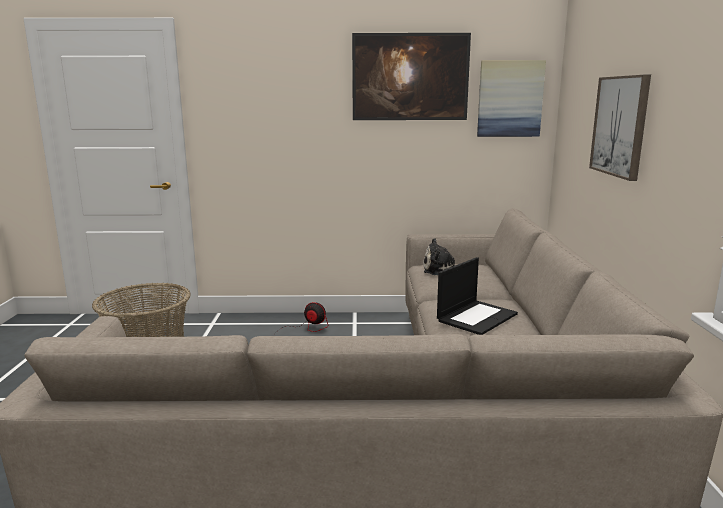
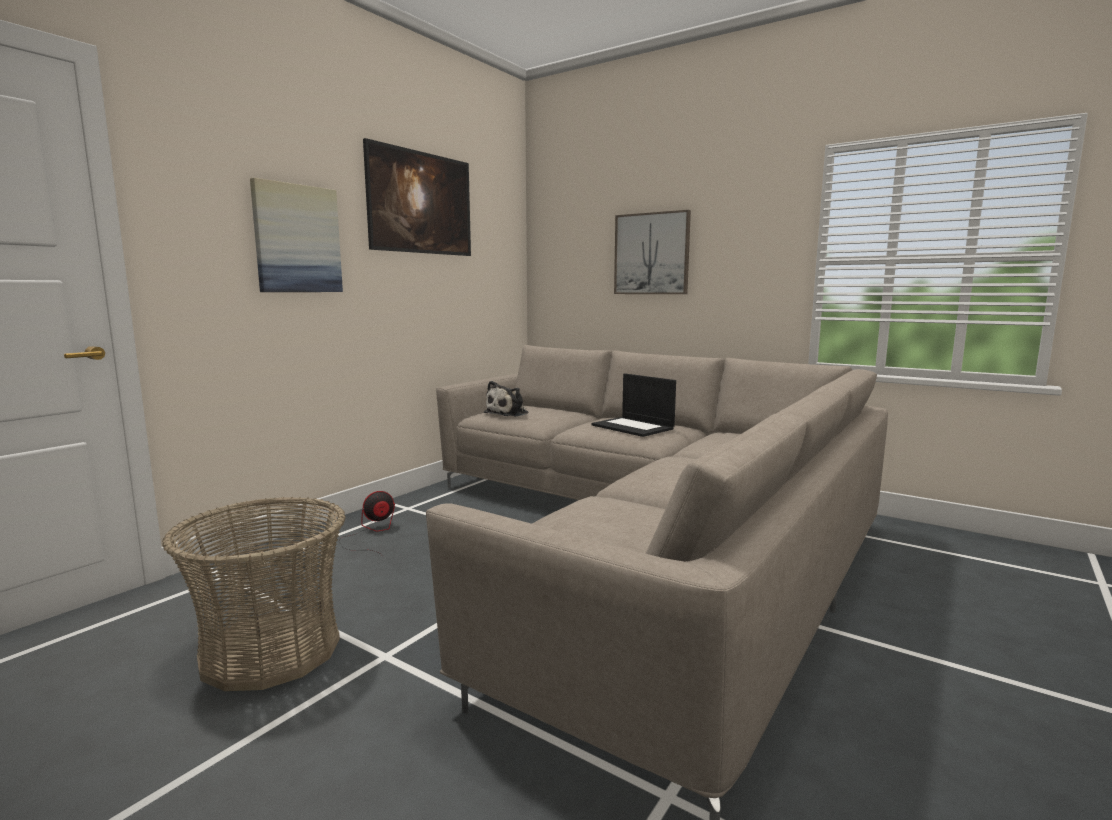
camera: 55 degrees left, 5 degrees down
(477, 317) = (634, 427): laptop -> laptop turned 150 degrees clockwise
(510, 99) = (497, 237): picture -> picture (297, 239)

